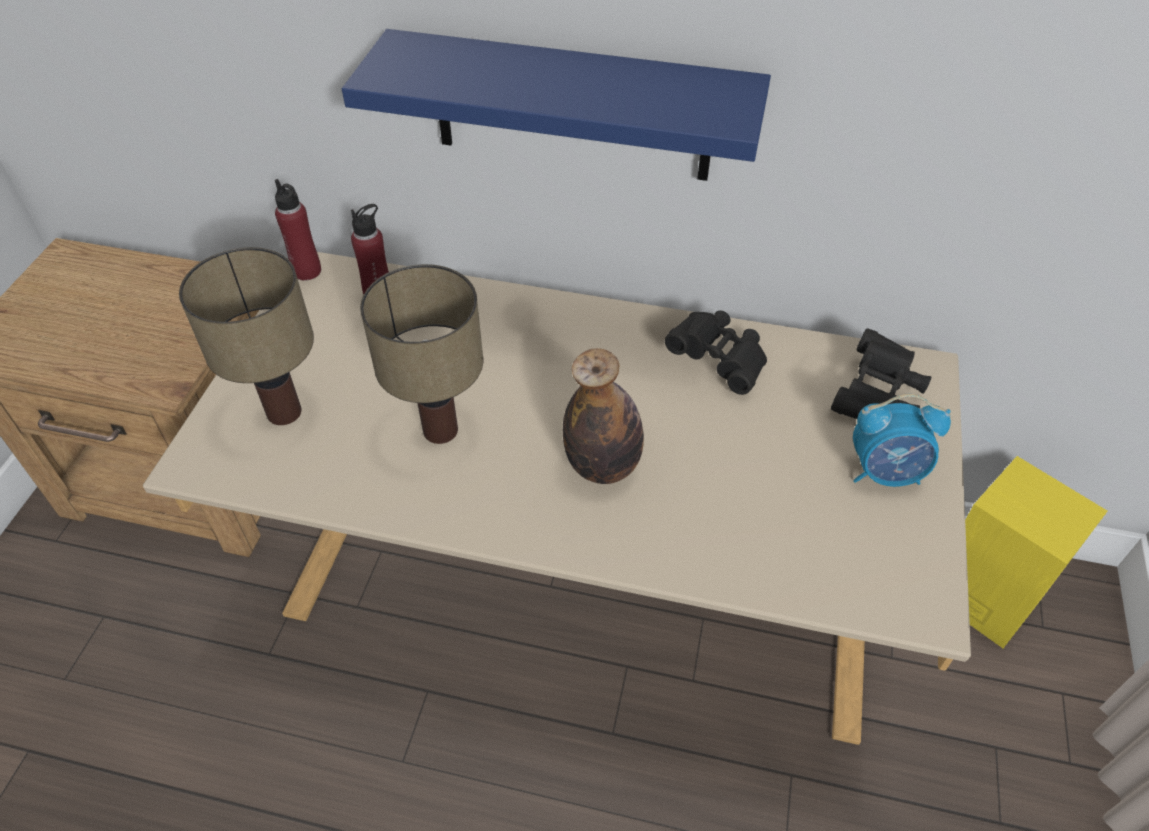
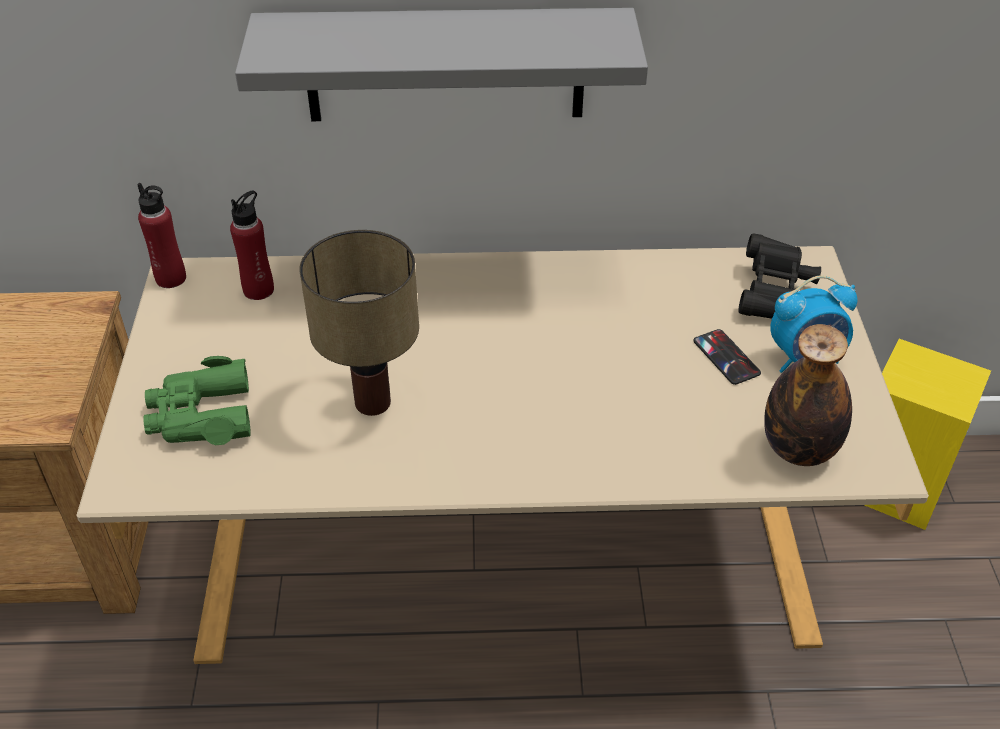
camera: 15 degrees left, 5 degrees down
(283, 411) = (201, 416): table lamp -> green binoculars
(572, 107) = (445, 65): blue shelf -> grey shelf
(603, 466) = (545, 404): bottle -> bottle (799, 449)
(719, 361) = (620, 290): black binoculars -> none
(802, 454) = (726, 357): none -> phone

